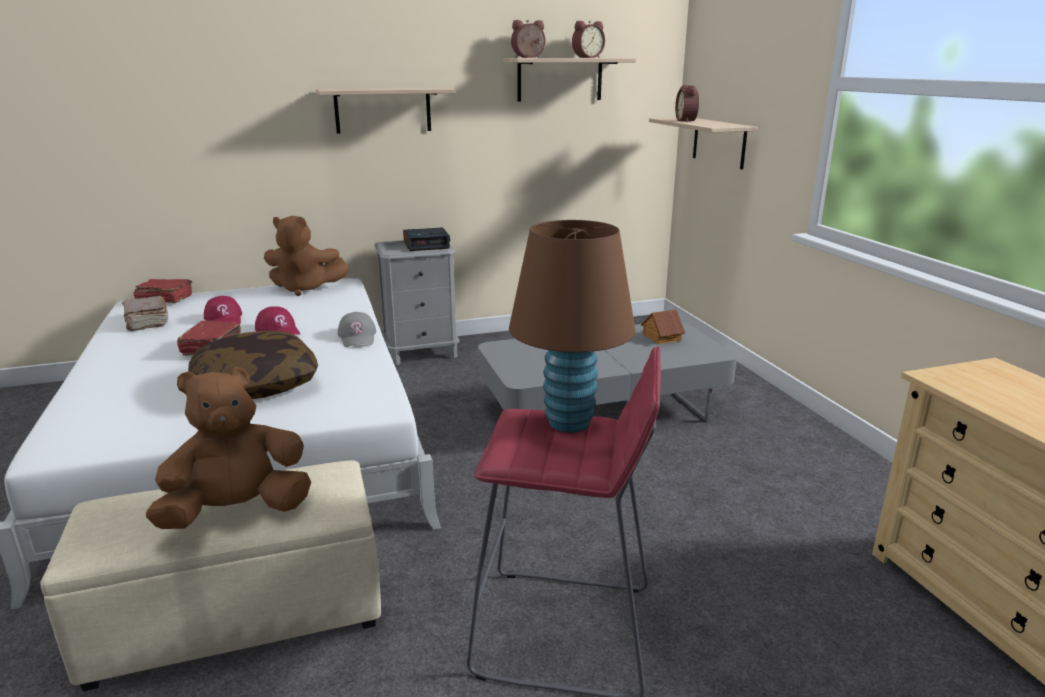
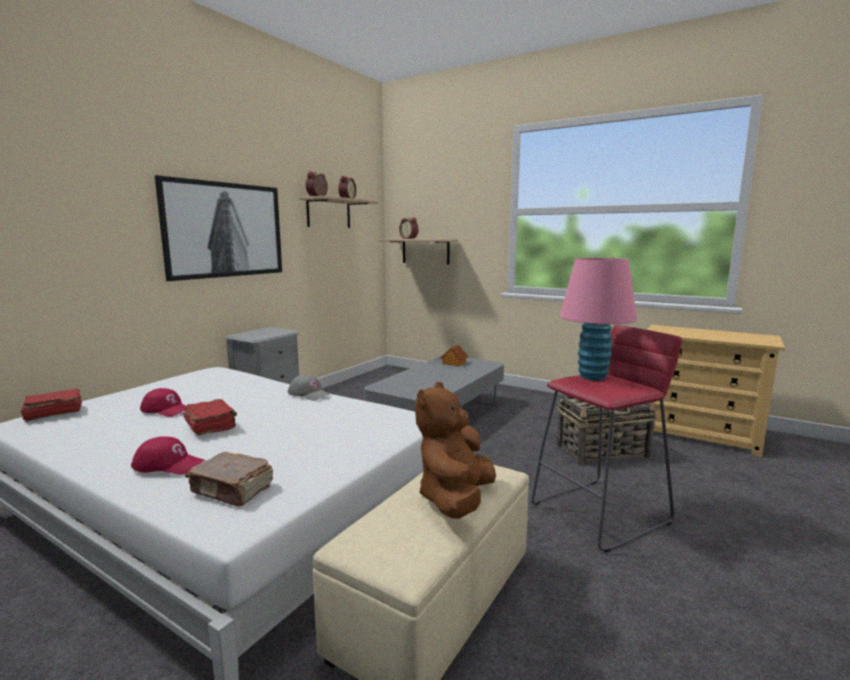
camera: 40 degrees left, 10 degrees down
(146, 322) = (78, 430): brown book -> brown book (232, 490)
(256, 385) = (306, 435): pillow -> none
(278, 331) = (239, 404): red cap -> red cap (169, 464)
(305, 289) = (195, 378): brown plush toy -> none
(383, 110) = (225, 230): shelf -> picture
(426, 245) = (272, 331): alarm clock -> none
(569, 422) = (592, 377): brown table lamp -> pink table lamp
(744, 555) = (603, 451): none -> basket

